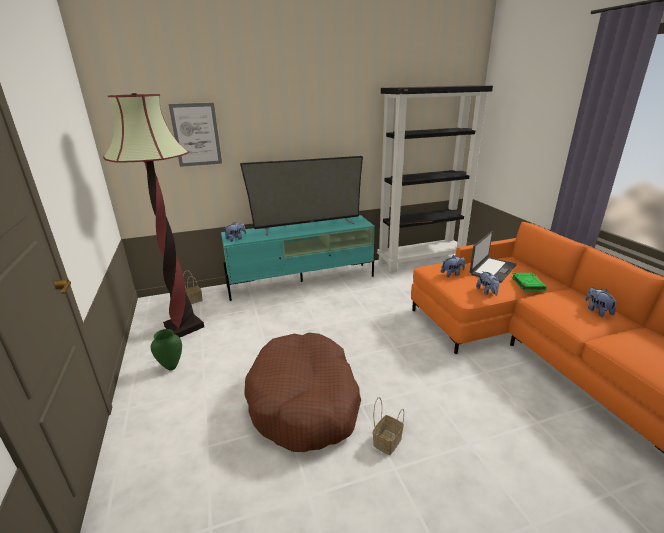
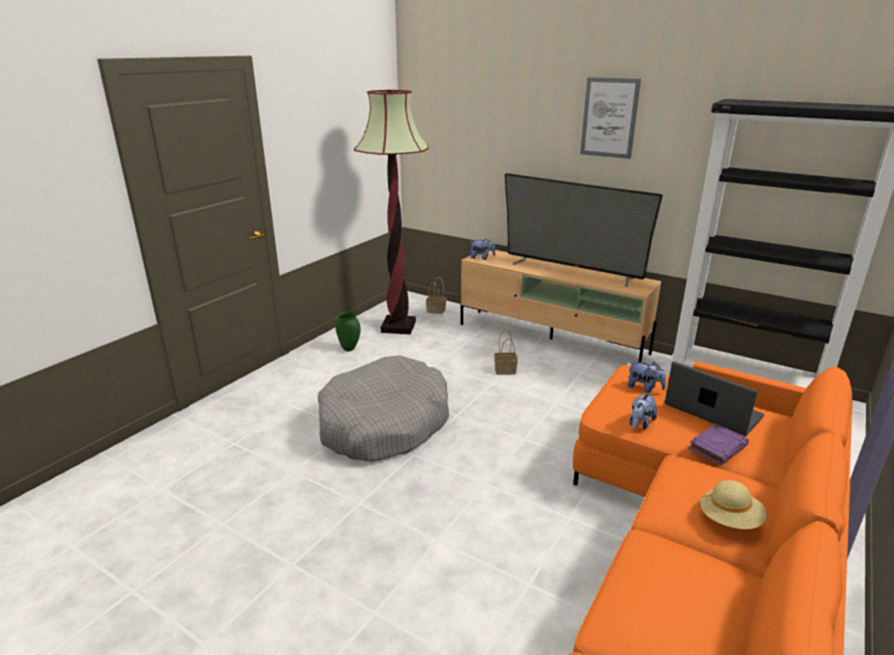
camera: 50 degrees right, 0 degrees up
(196, 135) = (480, 134): picture -> picture (609, 118)
(302, 281) = (552, 339): turquoise tv stand -> beige tv stand
(305, 401) = (384, 424): brown dog bed -> grey dog bed
(387, 441) = (386, 487): basket -> basket (505, 370)
(492, 269) = (712, 411): laptop -> laptop turned 135 degrees counterclockwise
(527, 284) = (717, 447): green book -> purple book
(597, 311) = (729, 519): plush toy -> beige hat

